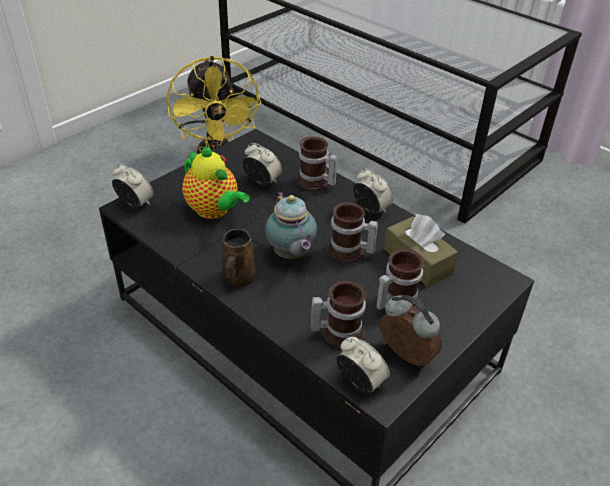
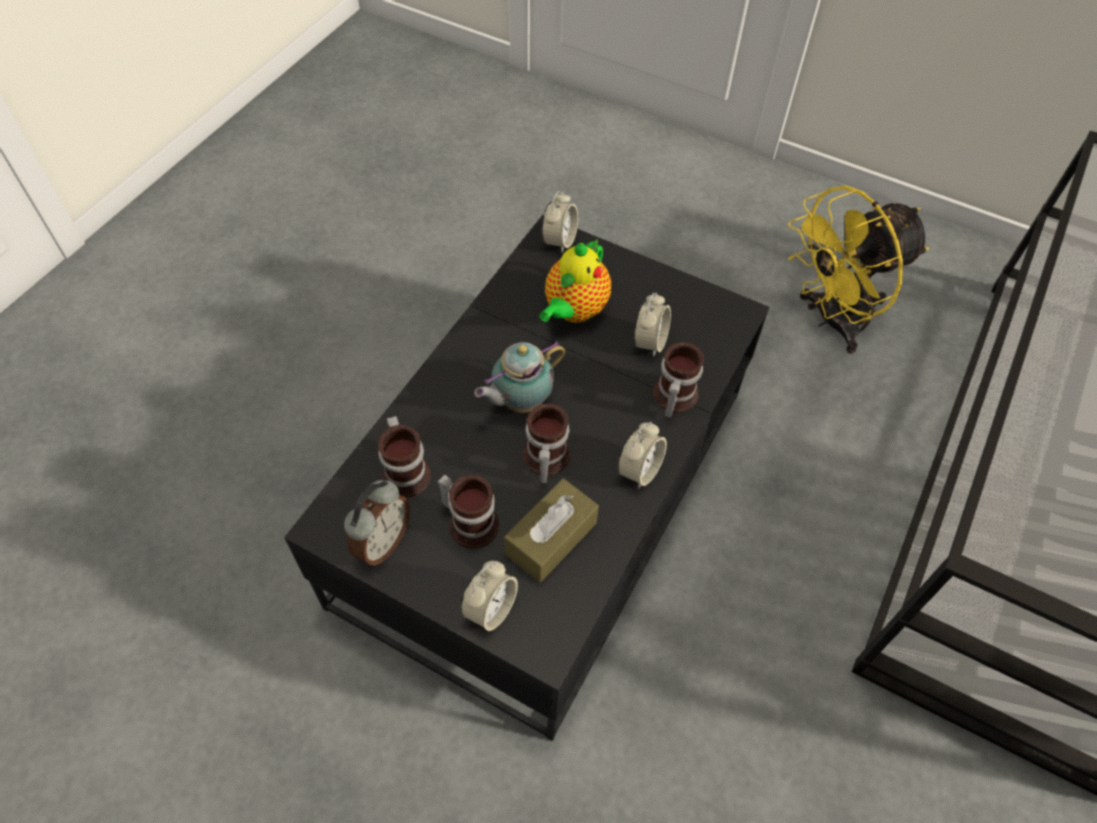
camera: 75 degrees right, 15 degrees up
(238, 278) = (465, 362): brown mug -> none
(360, 383) = (338, 504): alarm clock -> alarm clock (490, 609)

